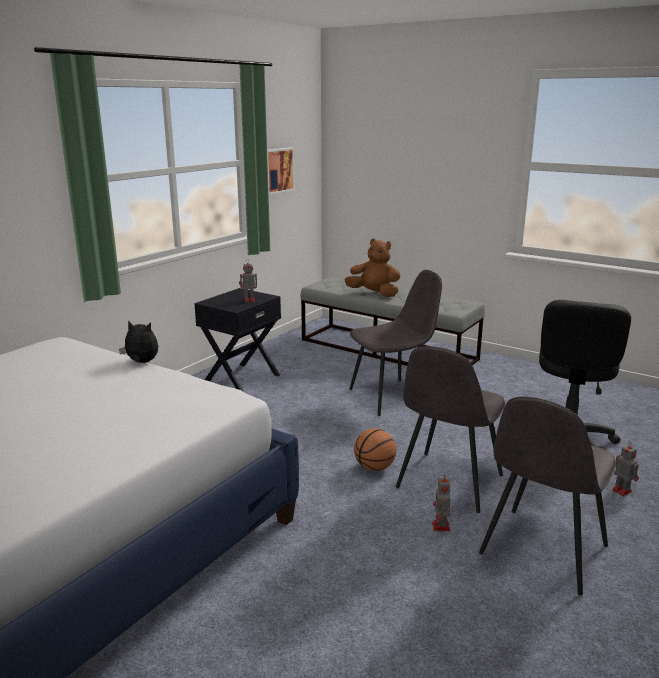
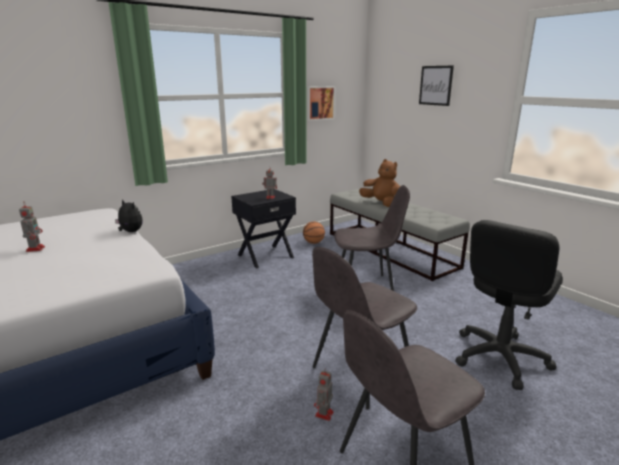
camera: 20 degrees right, 0 degrees up
(374, 467) = (308, 345): basketball -> basketball (313, 242)
(424, 147) = (435, 85): none -> picture
(620, 490) = (528, 421): toy robot -> toy robot (35, 248)

